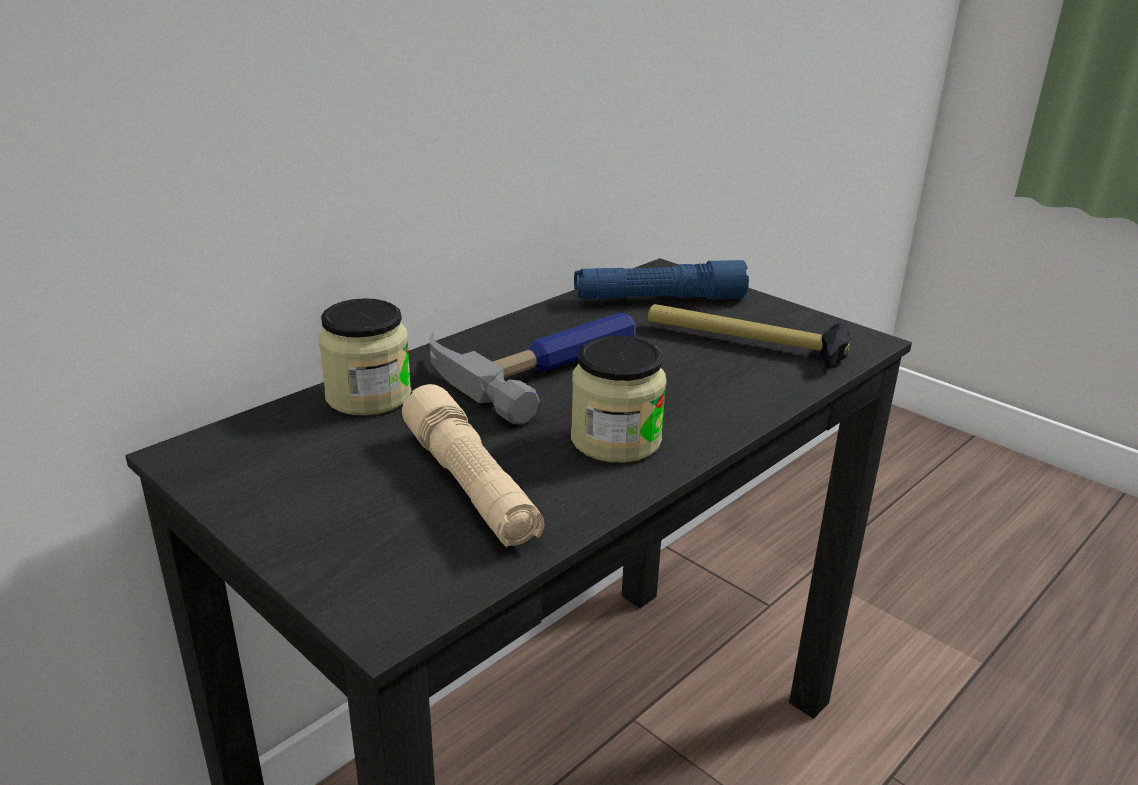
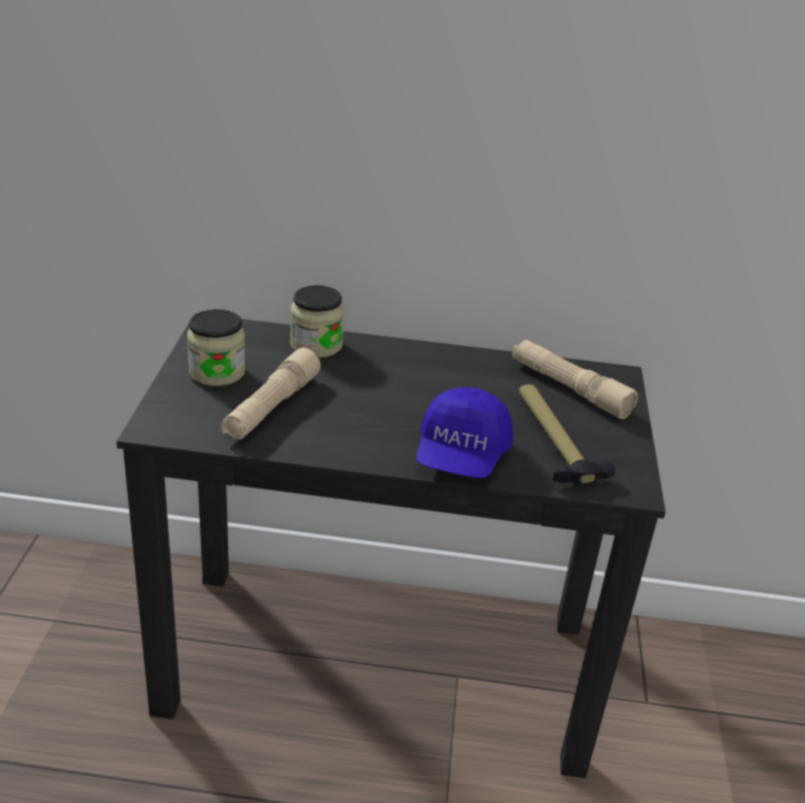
camera: 50 degrees right, 5 degrees up
(544, 365) = (420, 381): hammer -> none
(615, 440) = (367, 434): jar -> jar (217, 372)
(659, 299) = (569, 388): blue flashlight -> beige flashlight
(725, 401) = (461, 456): none -> blue cap

